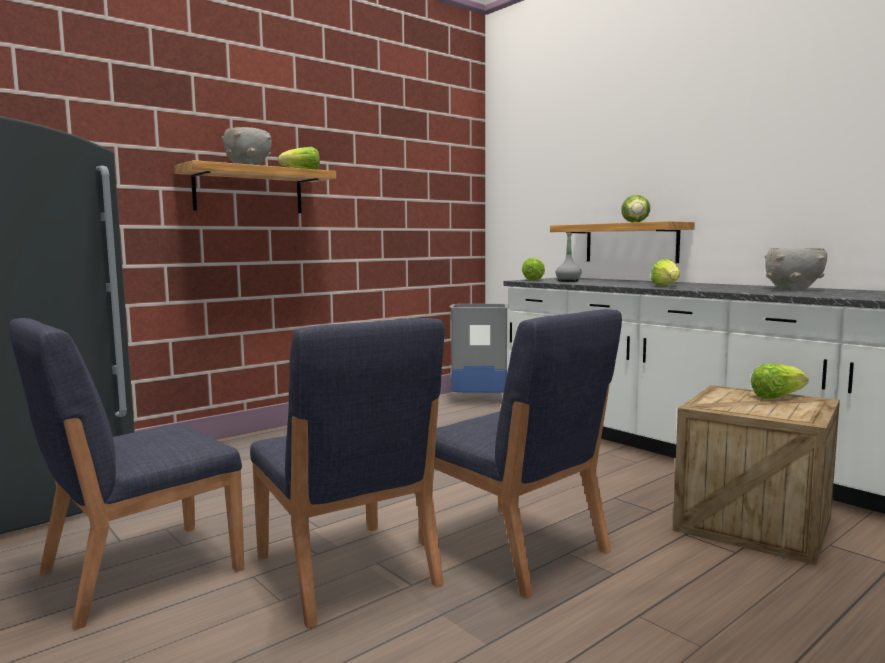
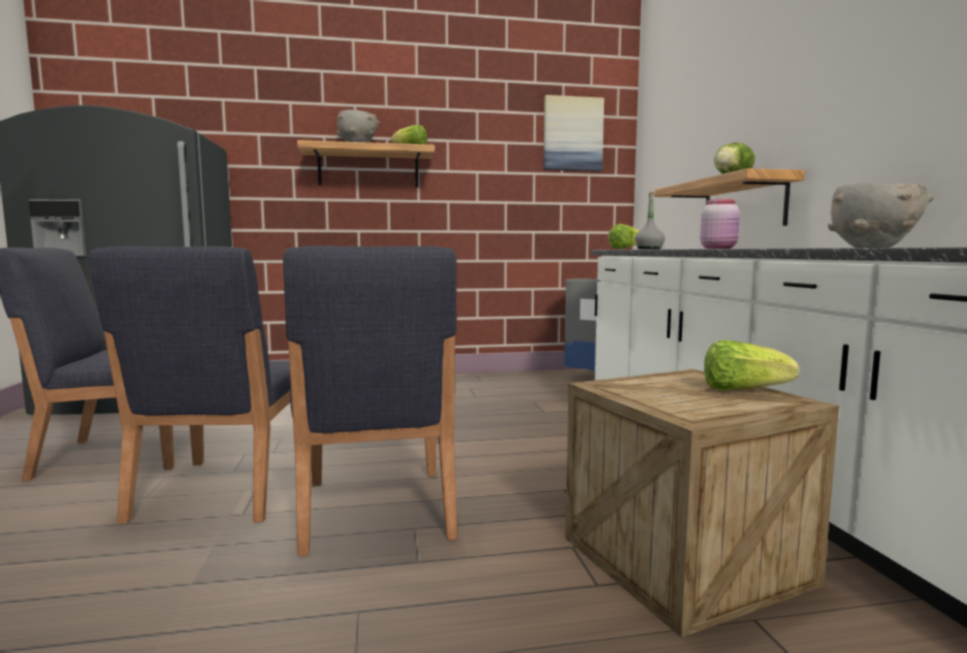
camera: 30 degrees right, 0 degrees up
(437, 161) = (572, 134): none -> picture
(666, 286) = (719, 248): lettuce -> pink jar

